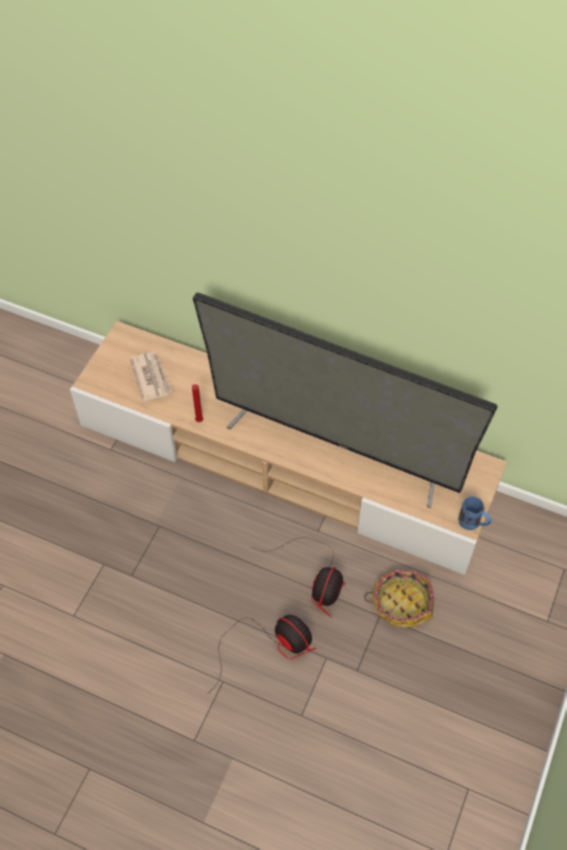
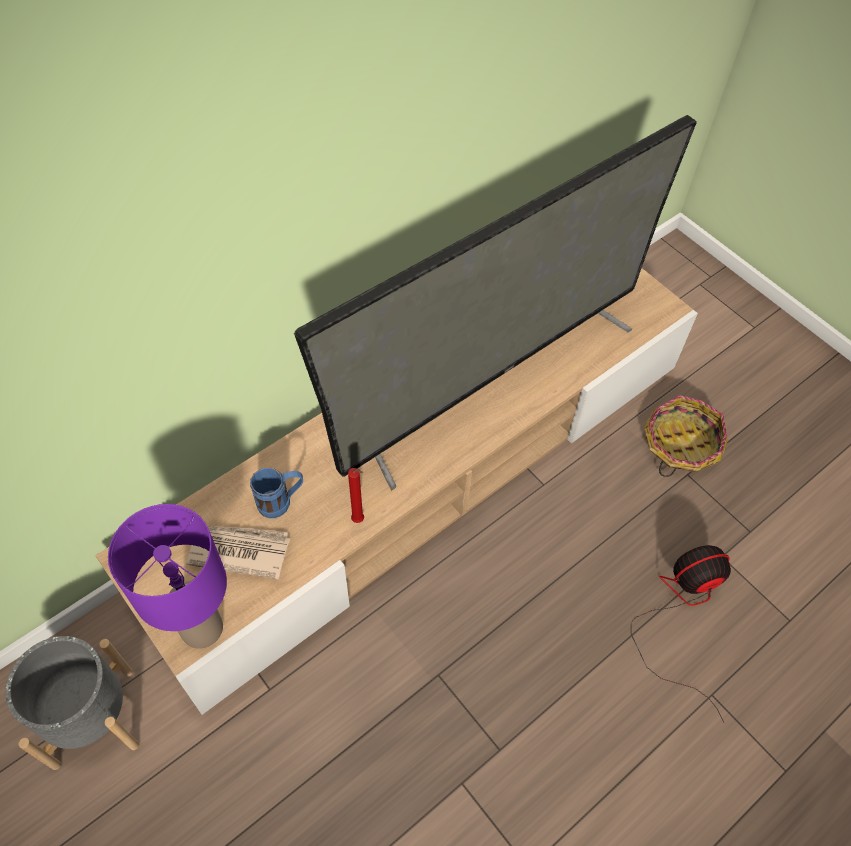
camera: 65 degrees left, 0 degrees up
(58, 382) = (93, 718): none -> grey planter
(100, 383) = (200, 628): none -> purple table lamp
(317, 580) = (612, 517): fan -> none
(472, 524) = (671, 303): blue mug -> blue mug (281, 503)

